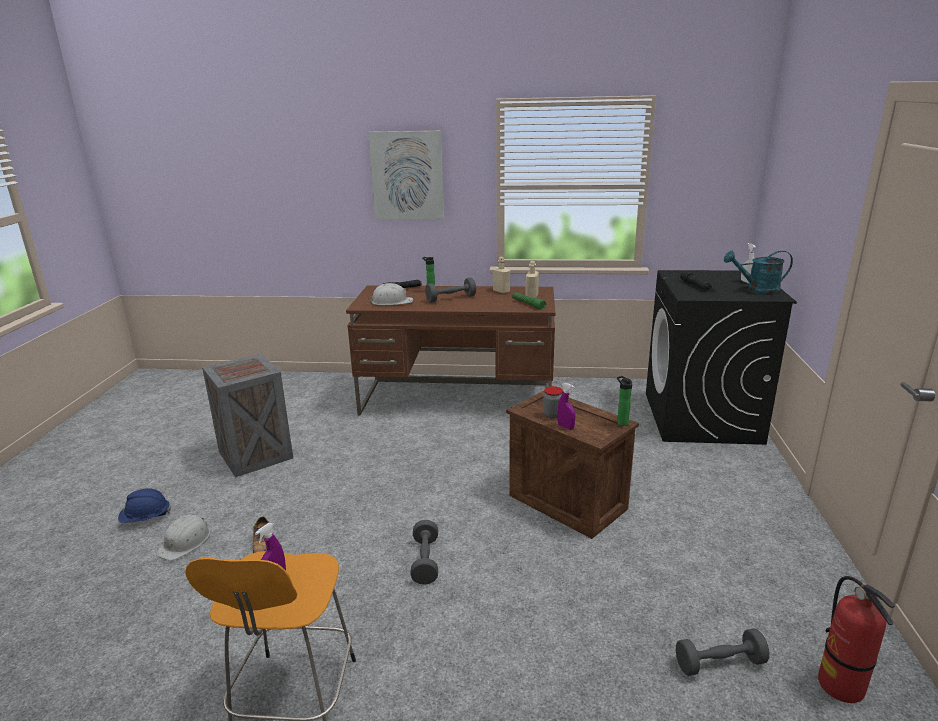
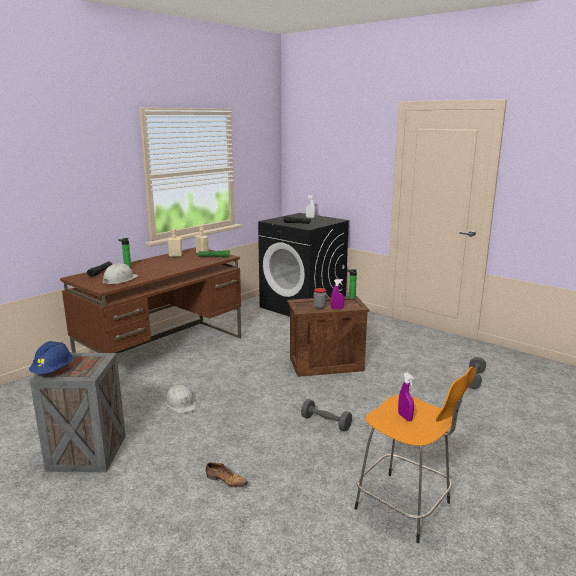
camera: 55 degrees left, 5 degrees down
(146, 518) = (94, 540): blue hard hat -> blue hard hat (53, 371)
(185, 542) = (169, 521): white hard hat -> white hard hat (180, 403)
(407, 175) = (76, 172): picture -> none
(451, 299) = (156, 267): grey dumbbell -> none
(757, 290) = (325, 219): turquoise watering can -> none
(841, 686) = (503, 364): fire extinguisher -> none

